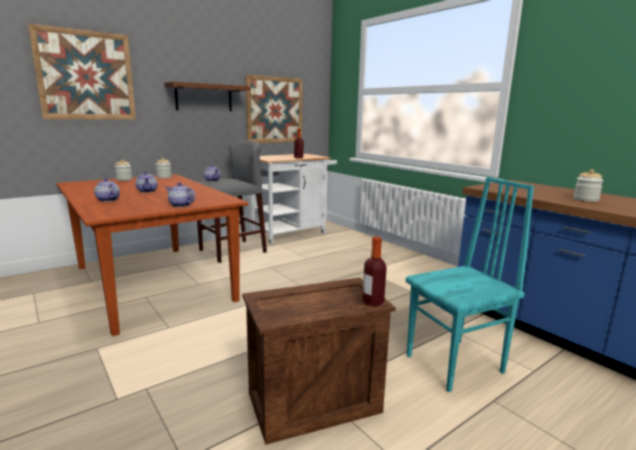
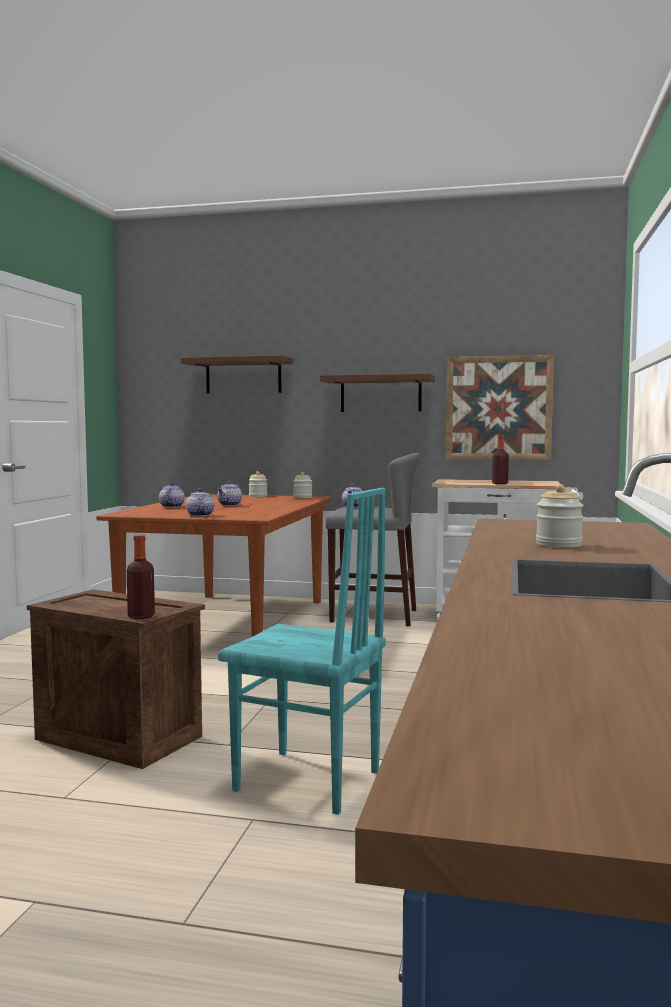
camera: 50 degrees right, 10 degrees down
(86, 75) = (243, 376): picture -> brown shelf

